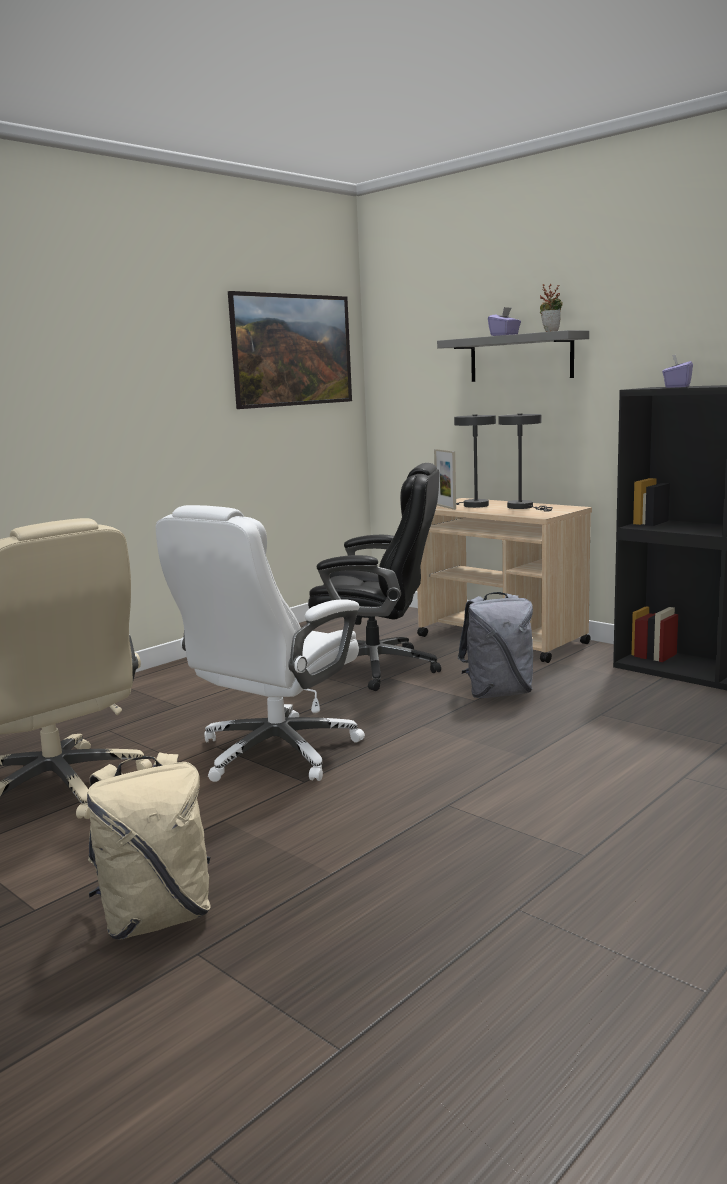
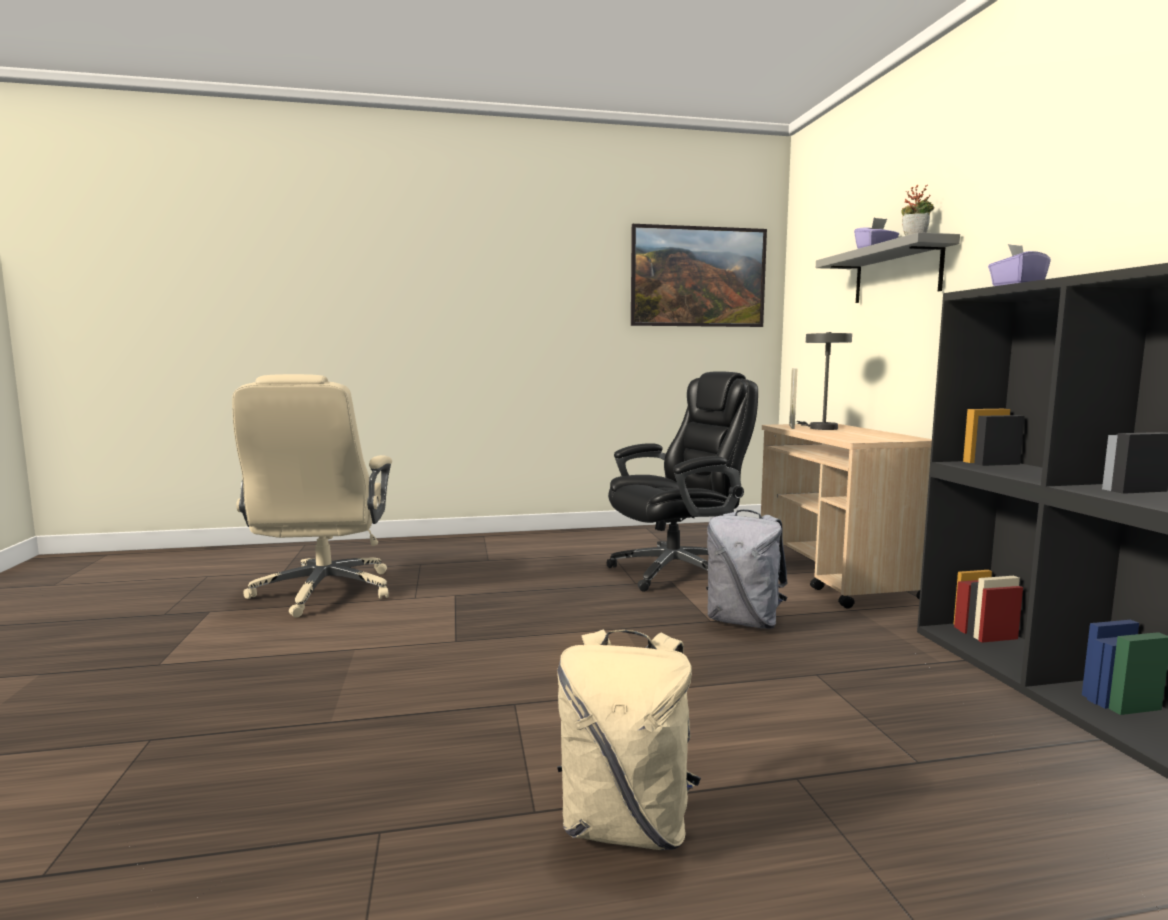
camera: 35 degrees right, 5 degrees down
(156, 917) = (188, 700): beige backpack -> beige backpack (626, 824)
(274, 753) = (479, 612): white office chair -> none
(378, 668) = (676, 572): black office chair -> black office chair turned 75 degrees counterclockwise
(524, 507) = (865, 434): grey table lamp -> none

